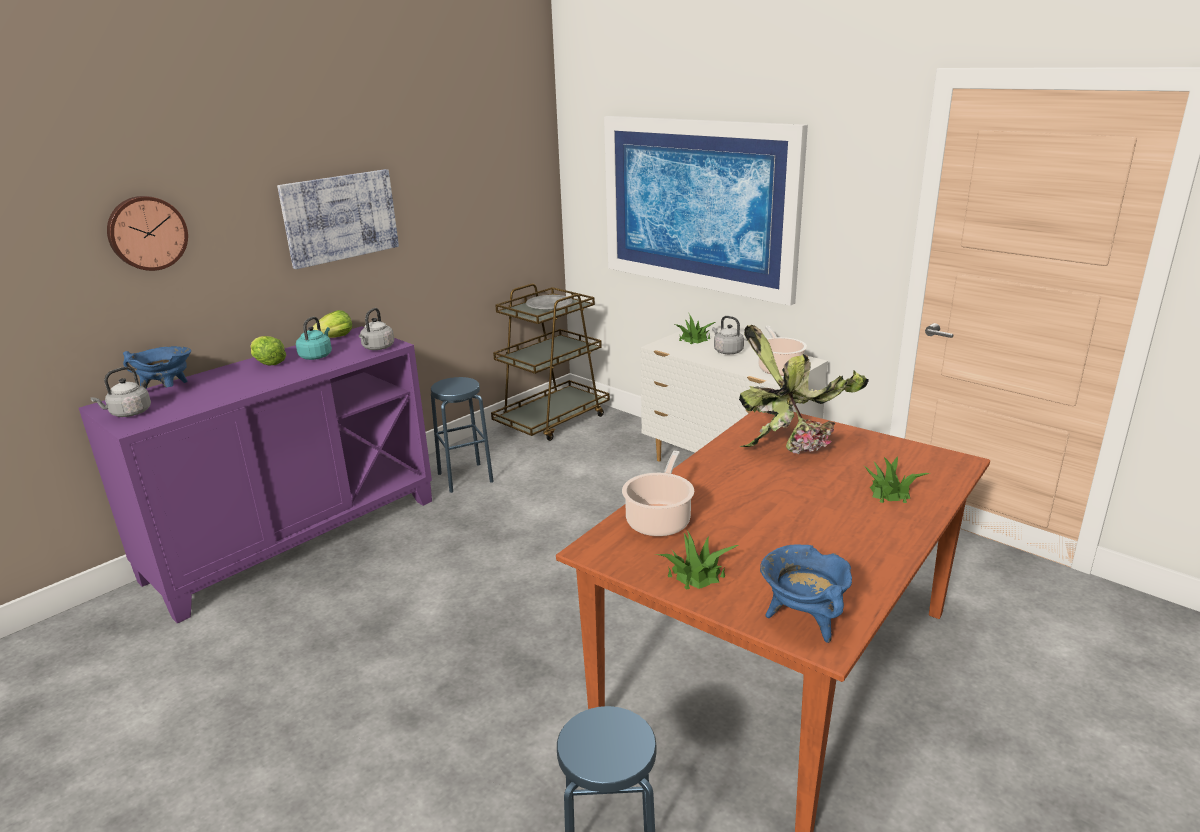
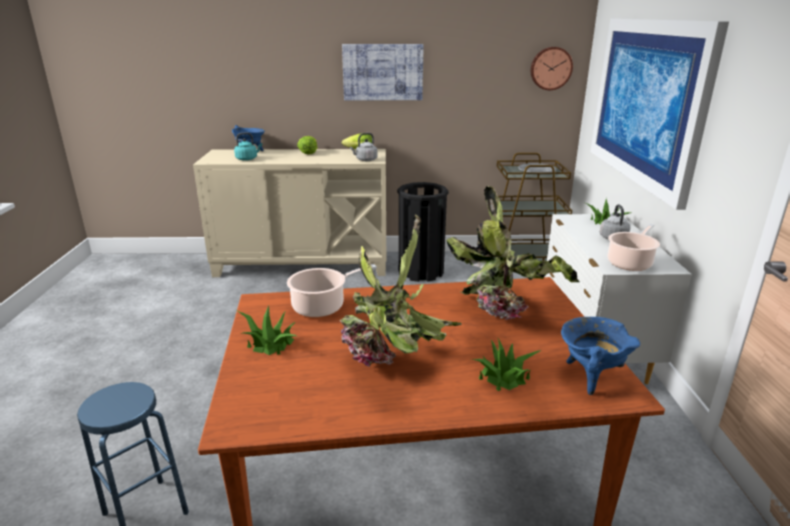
camera: 45 degrees right, 0 degrees up
(129, 413) = (218, 156): grey kettle -> none
(146, 233) = (260, 60): wall clock -> wall clock (550, 68)
(295, 538) = (303, 264): purple cabinet -> beige cabinet
(317, 356) = (333, 155): turquoise kettle -> turquoise kettle (247, 159)
(465, 477) = (421, 271): blue stool -> black trash can
(803, 620) = (255, 405): blue cooking pot -> blue cooking pot (591, 376)
(810, 524) = (395, 360): none -> potted plant

